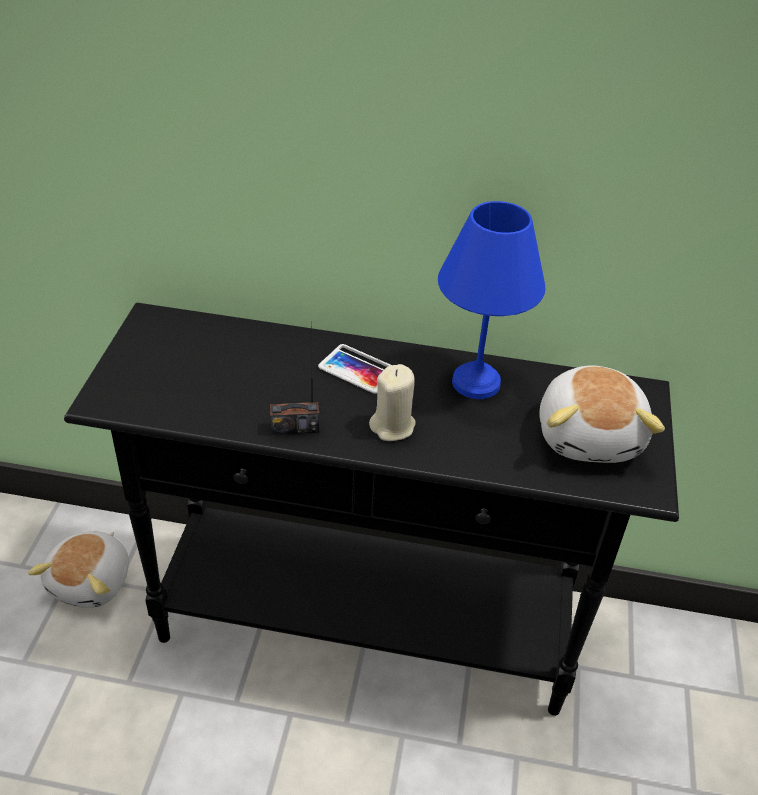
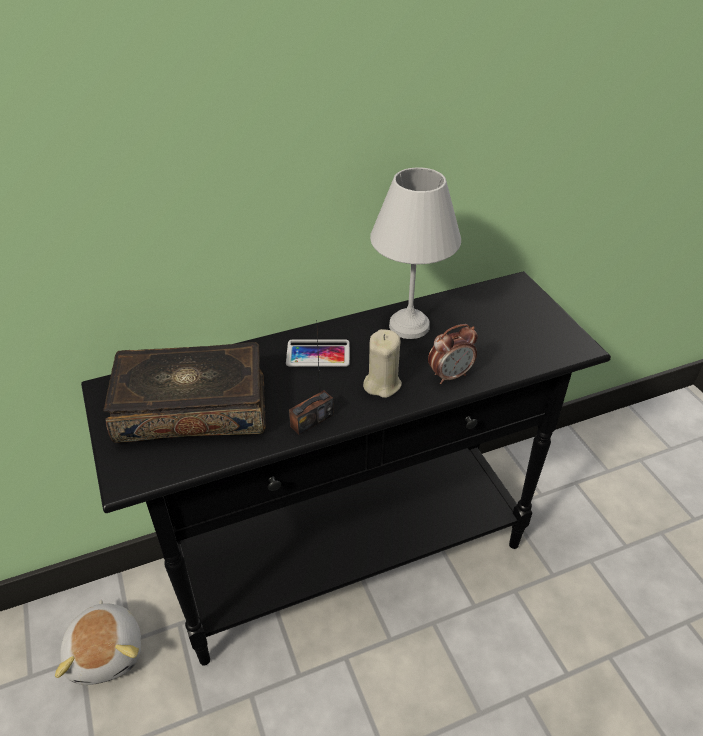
camera: 30 degrees left, 0 degrees up
(203, 365) = (192, 406): none -> book
(470, 451) = (450, 375): none -> alarm clock
(478, 383) = (411, 325): blue table lamp -> white table lamp
(590, 435) = (513, 328): plush toy -> none

